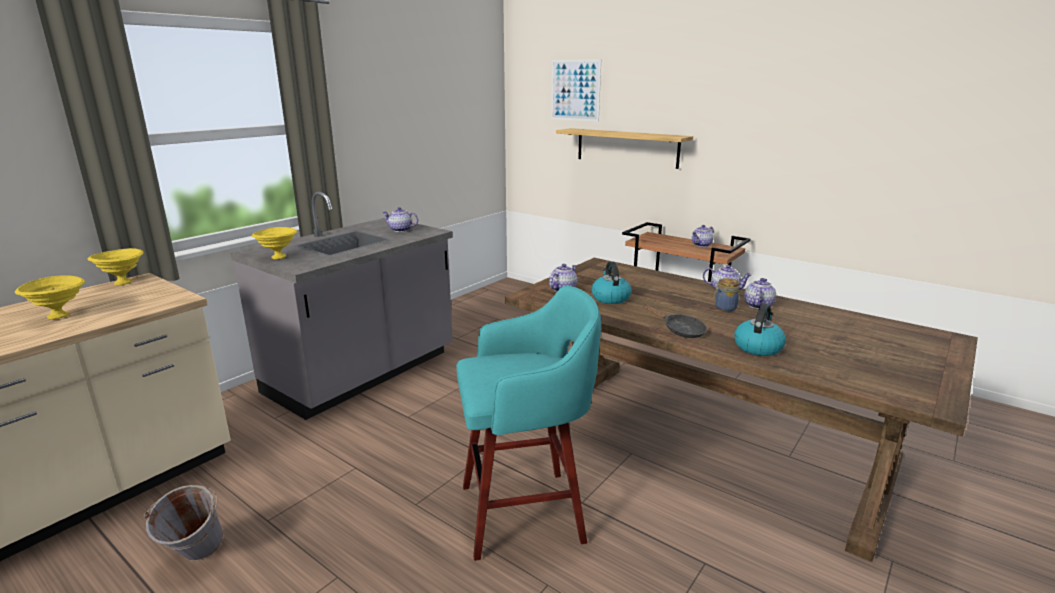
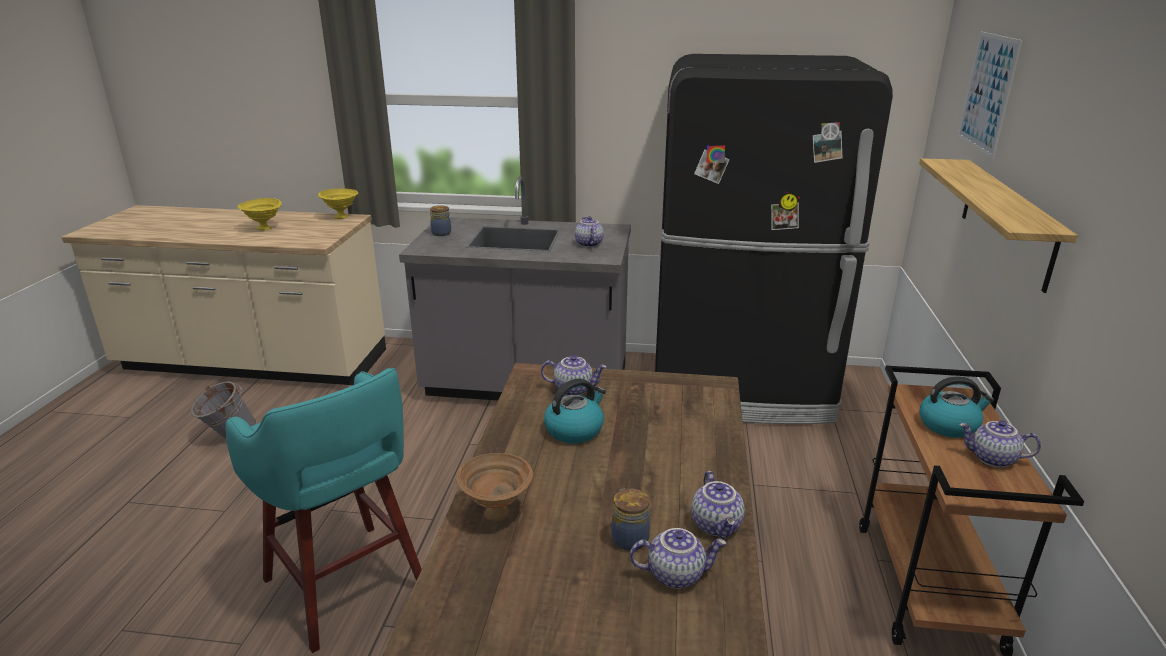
camera: 60 degrees right, 5 degrees up
(277, 257) = (441, 233): yellow bowl -> jar
(477, 312) = (741, 389): none -> black fridge
(680, 330) = (496, 512): black frying pan -> brown bowl
(758, 347) = (480, 600): kettle -> kettle (949, 425)

